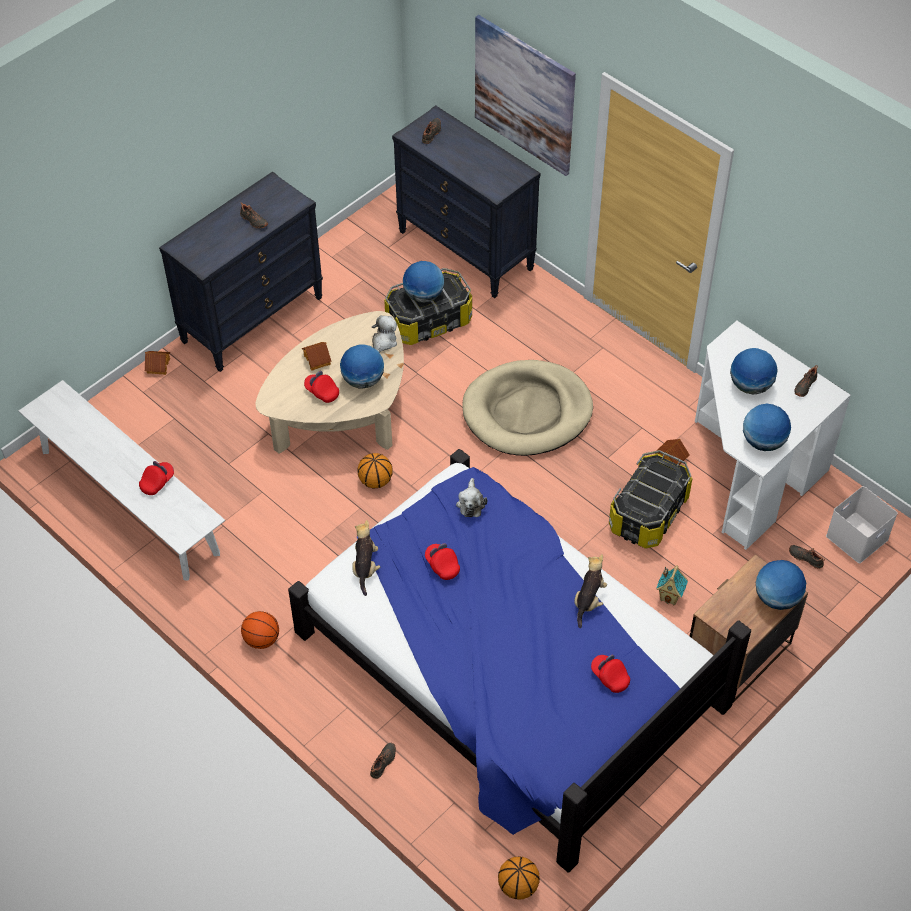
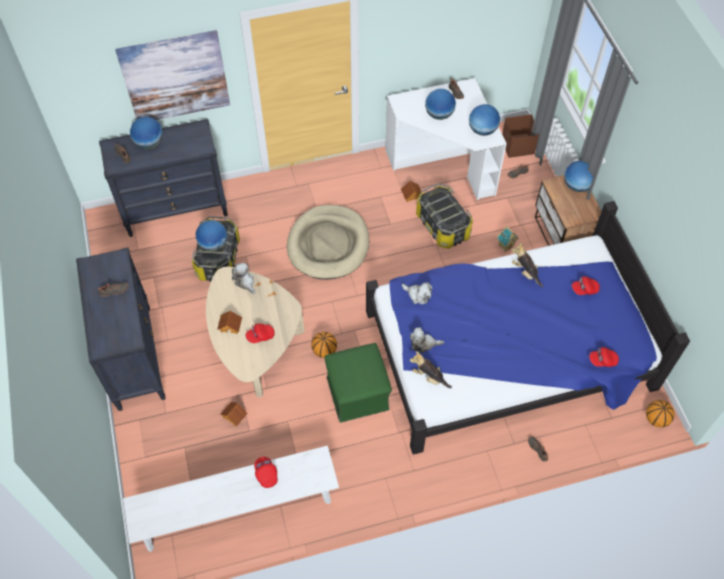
camera: 60 degrees left, 5 degrees up
(158, 366) = (128, 436): toy house -> toy house (234, 416)
(261, 639) = (406, 477): basketball -> none
(339, 541) = (358, 394): none -> green ottoman
(363, 380) = (268, 308): globe -> globe (149, 143)
(405, 540) = (424, 343): none -> plush toy
(442, 565) = (456, 333): red cap -> red cap (602, 360)
(857, 538) = (518, 145): white storage box -> brown storage box

